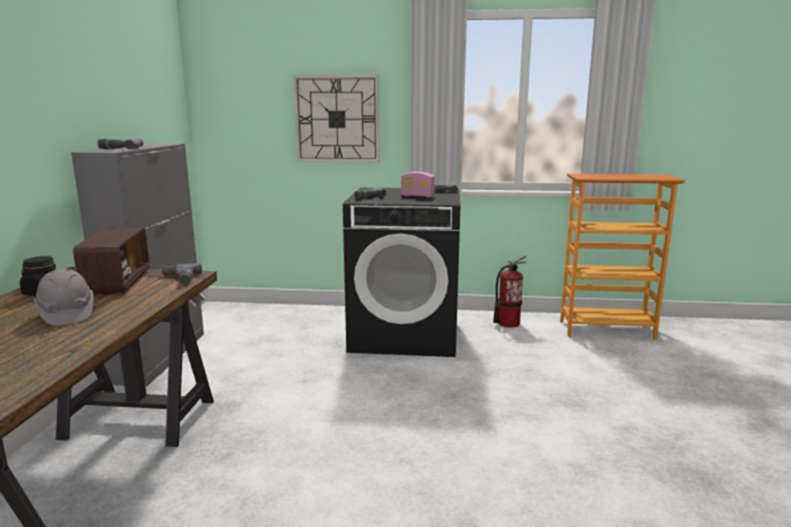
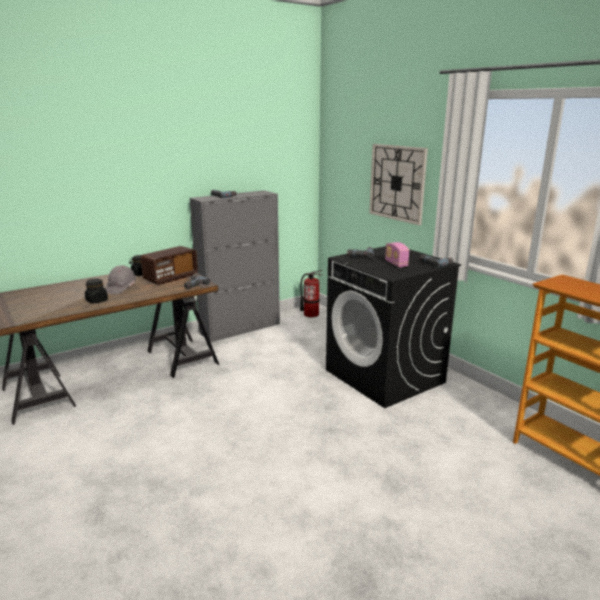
camera: 50 degrees right, 5 degrees up
(69, 339) = (97, 301): none -> black jar
(508, 323) = (483, 406): fire extinguisher -> fire extinguisher (311, 314)

